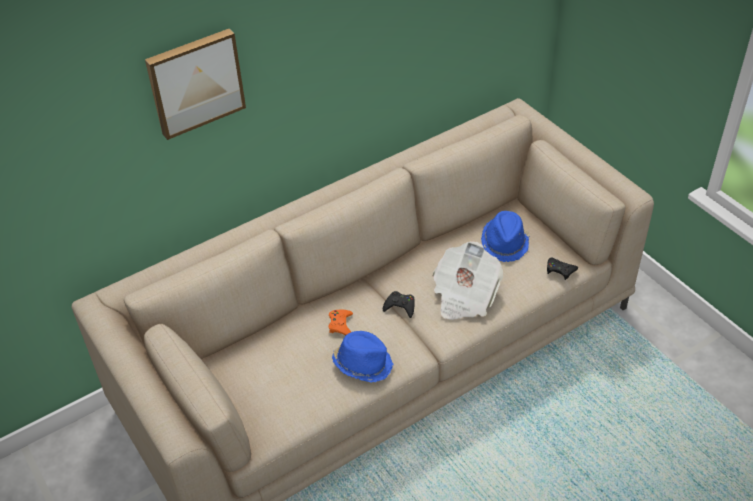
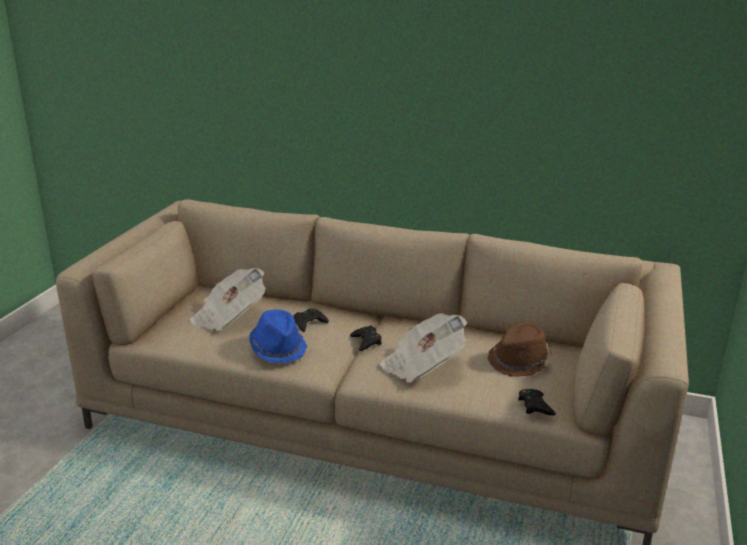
camera: 50 degrees right, 20 degrees down
(195, 82) = (309, 51): picture -> none
(280, 371) = (229, 317): none -> newspaper
(341, 325) = (309, 323): orange game controller -> black game controller
(505, 243) = (520, 361): blue hat -> brown hat

